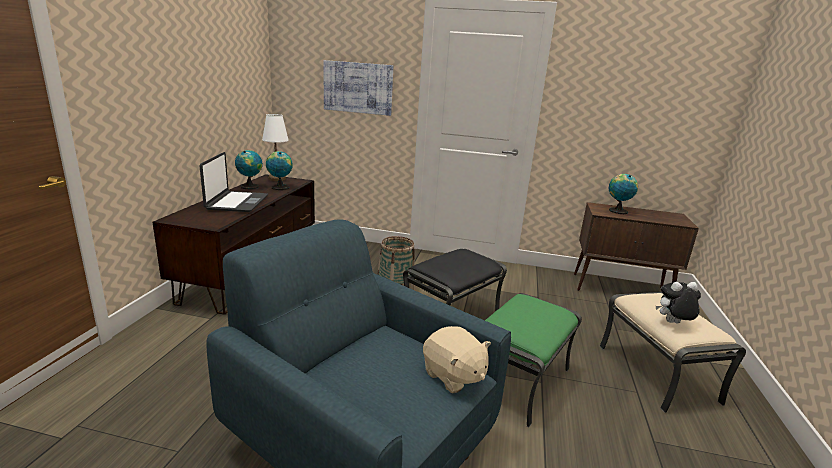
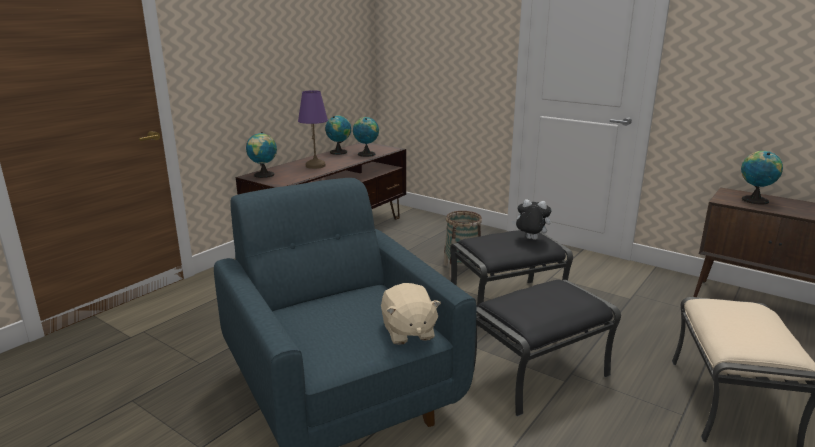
camera: 25 degrees right, 0 degrees up
(186, 217) = (264, 175): none -> globe
(236, 202) = (315, 165): laptop -> purple table lamp
(277, 178) = (370, 146): white table lamp -> none
(358, 87) = (456, 49): picture -> none
(517, 379) = (538, 373): green ottoman -> black ottoman
(672, 323) = (730, 334): plush toy -> plush toy (530, 239)

